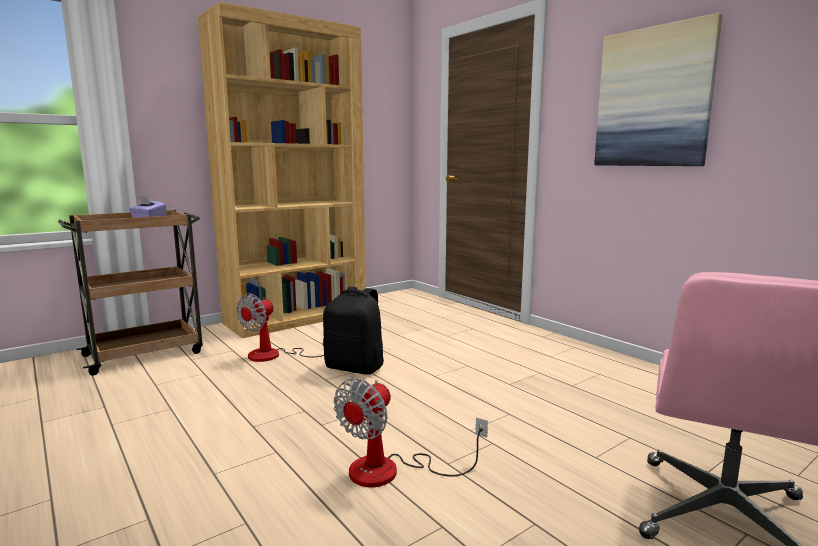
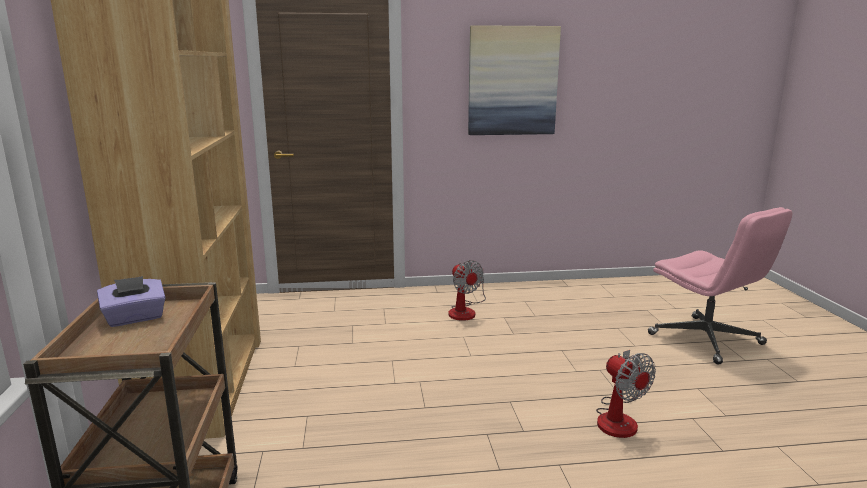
camera: 60 degrees left, 5 degrees up
(275, 355) = (321, 423): fan -> fan (465, 310)
(355, 367) = (412, 385): black backpack -> none

